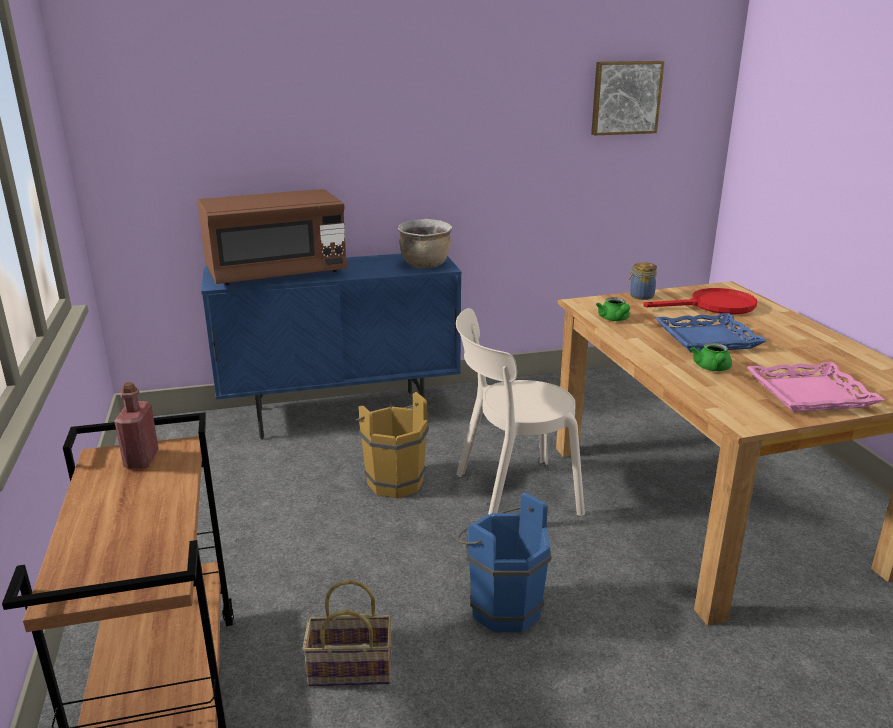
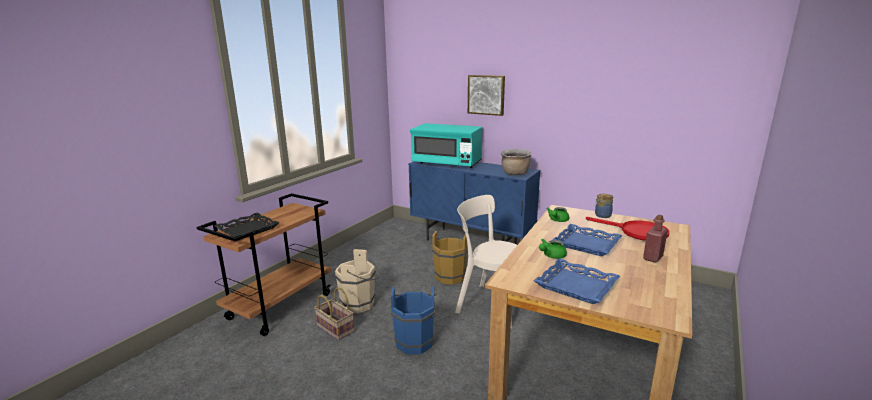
camera: 45 degrees right, 5 degrees down
(116, 548) = (247, 229): none -> black tray
(141, 459) = (298, 210): red bottle -> red bottle (653, 258)
(276, 274) = (446, 163): brown microwave -> turquoise microwave
(324, 603) = (360, 304): none -> beige bucket
(625, 97) = (673, 91): picture -> picture (486, 94)
(809, 394) = (576, 285): pink tray -> blue tray

